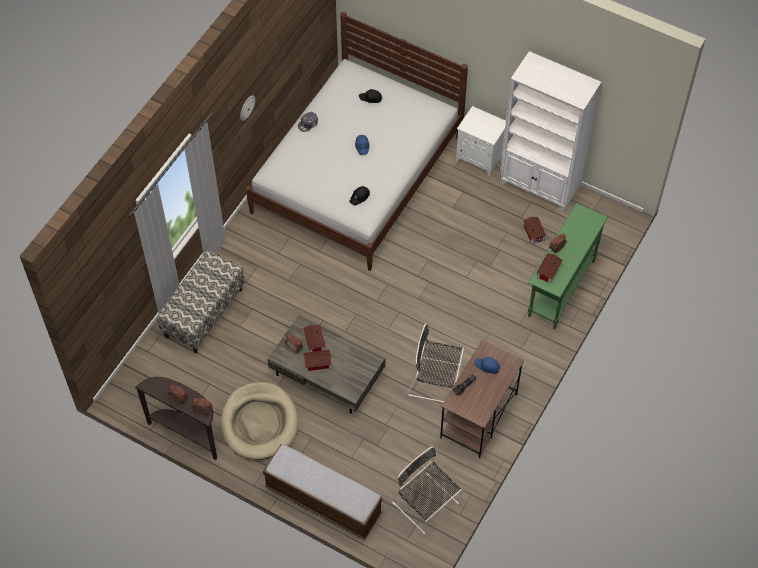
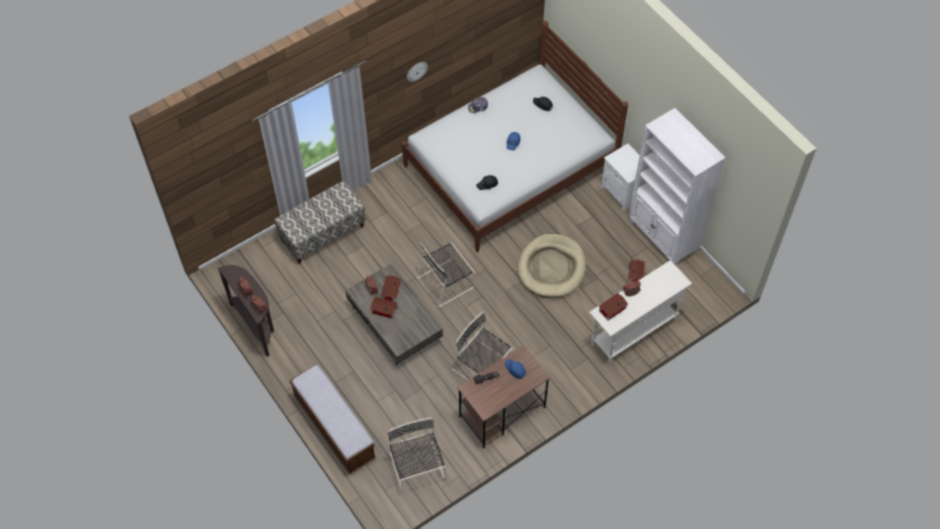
camera: 25 degrees right, 0 degrees up
(259, 423) = (318, 341): beige dog bed -> beige dog bed (551, 268)
(356, 312) = (447, 282): none -> black chair
(561, 289) = (633, 332): green console table -> white console table

